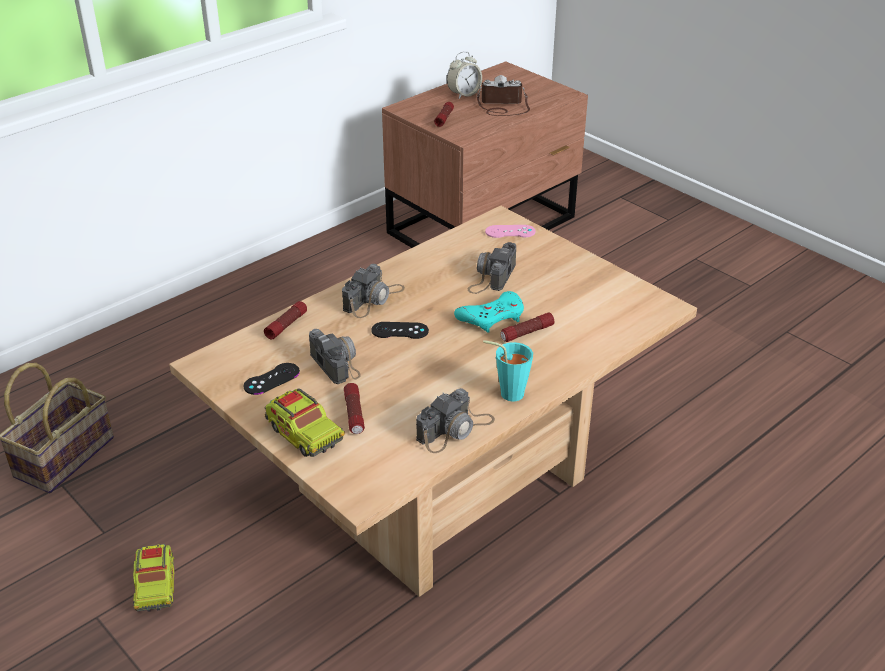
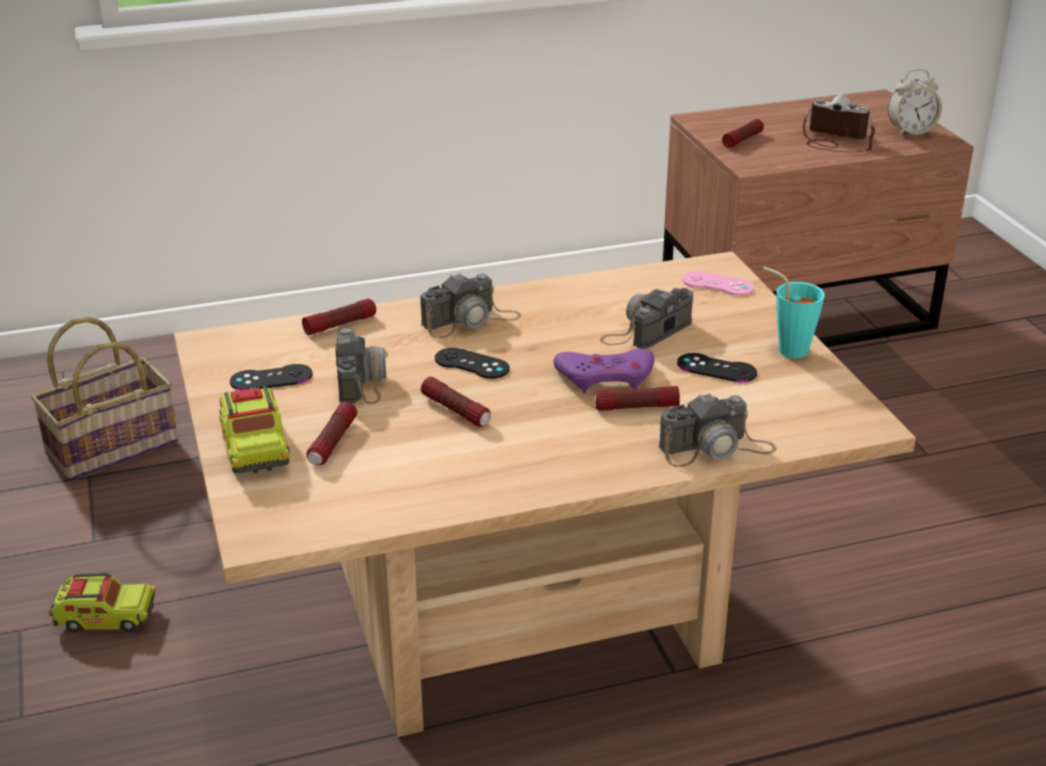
camera: 25 degrees right, 5 degrees down
(155, 586) = (105, 617): toy truck -> toy truck turned 105 degrees counterclockwise
(417, 367) = (456, 411): none -> flashlight
(455, 429) = (442, 494): camera -> camera (716, 448)
(464, 94) = (794, 117): alarm clock -> alarm clock (910, 132)
(492, 317) = (606, 377): turquoise game controller -> purple game controller
(506, 393) = (547, 470): turquoise cup -> turquoise cup (787, 348)
(554, 292) = (716, 368): none -> black game controller

